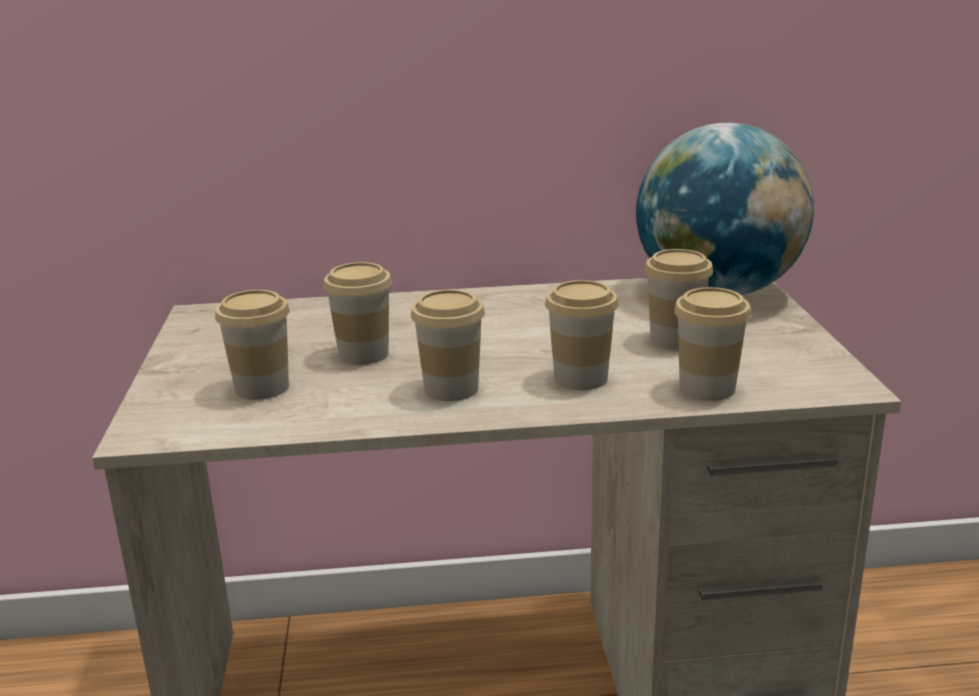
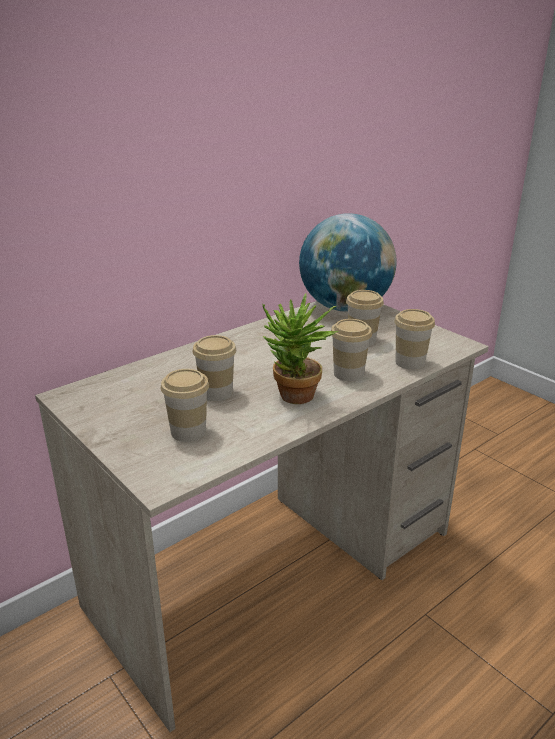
camera: 35 degrees left, 5 degrees up
(451, 389) = (295, 399): cup -> potted plant

